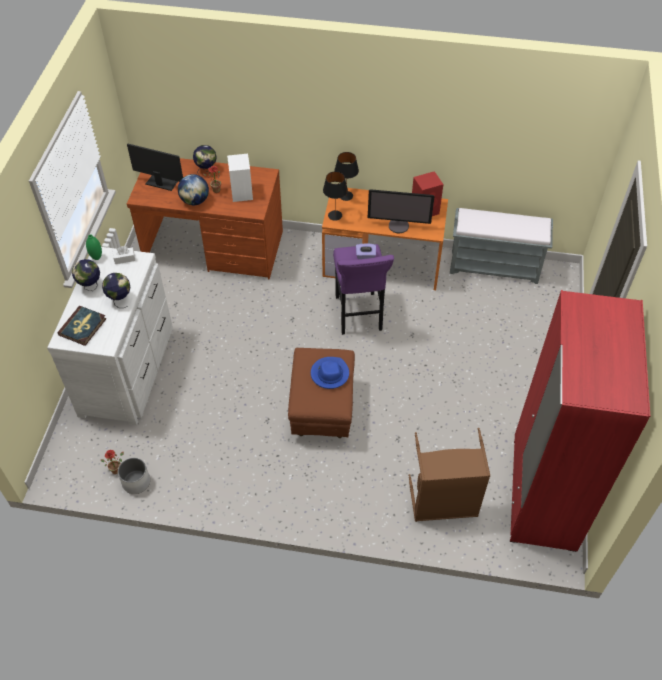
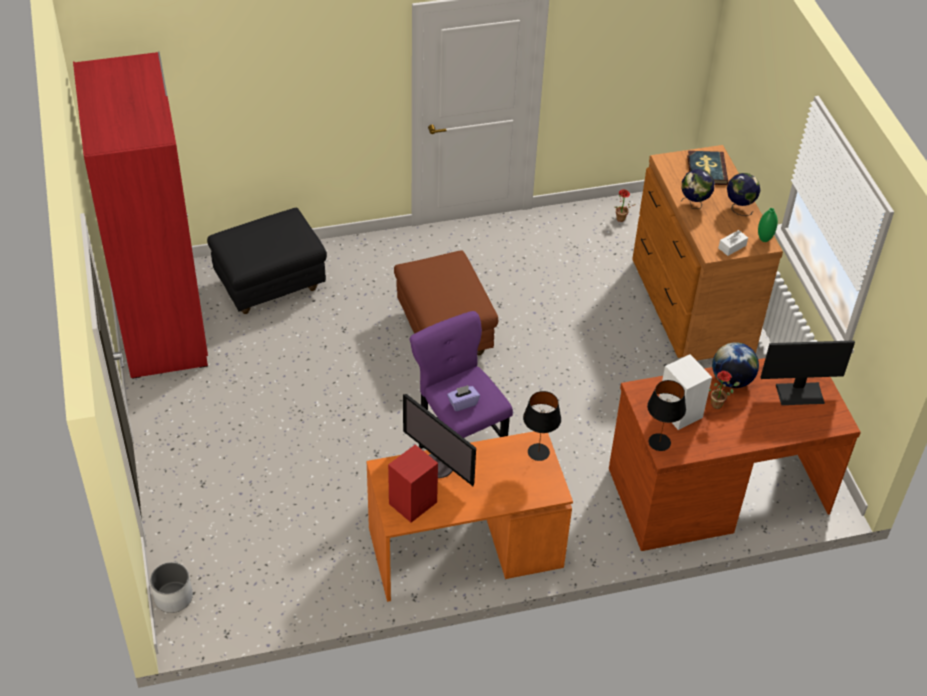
camera: 155 degrees right, 5 degrees down
(129, 370) = (690, 307): white dresser -> brown dresser
(136, 482) = (593, 216): white planter -> white planter (174, 597)
(206, 170) = (756, 432): globe -> none
(329, 374) = (439, 294): blue hat -> none
(346, 195) = (541, 490): black table lamp -> black table lamp (659, 442)
(399, 225) = (439, 465): monitor -> monitor turned 120 degrees counterclockwise
(443, 503) = (270, 285): brown laundry basket -> black ottoman
(495, 266) = (292, 599): grey bench -> none

